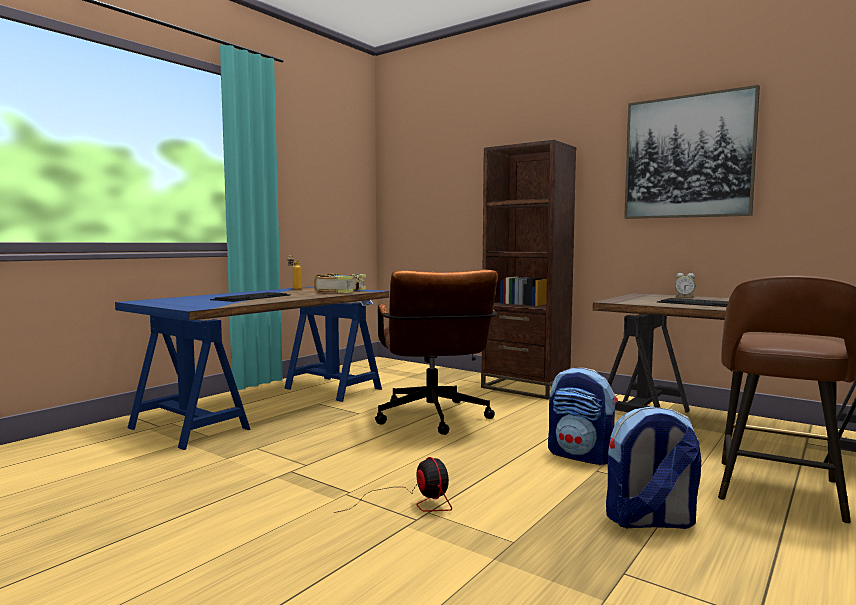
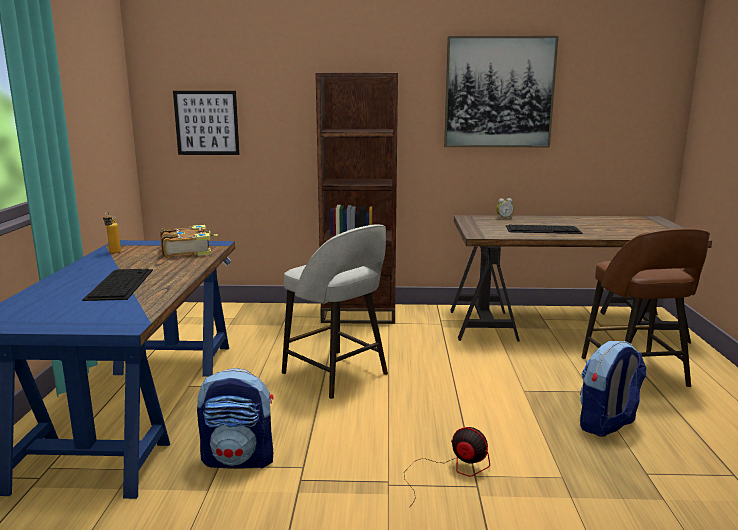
camera: 35 degrees left, 10 degrees up
(423, 204) = (206, 123): none -> picture
(433, 420) = (337, 375): brown office chair -> grey stool
(581, 456) = (497, 379): backpack -> backpack (239, 459)

